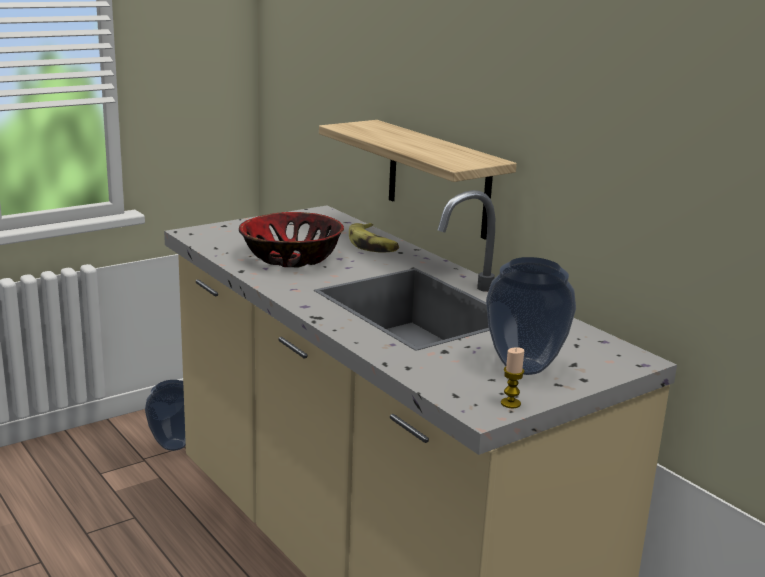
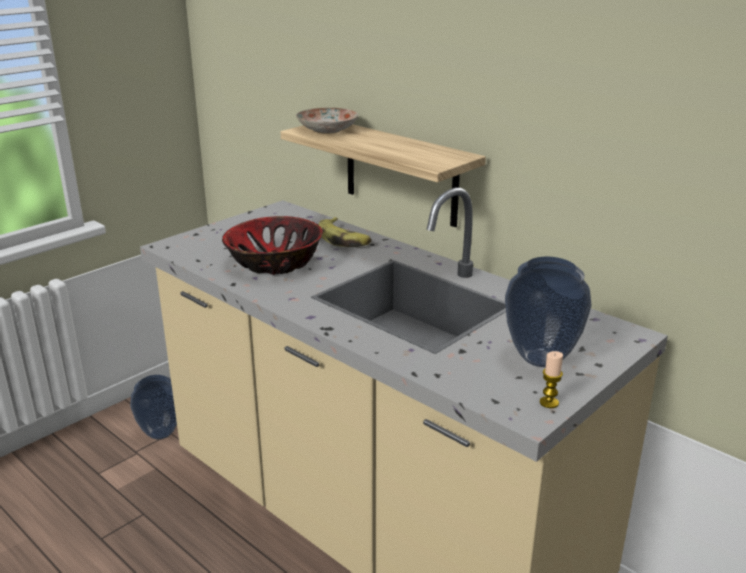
camera: 10 degrees left, 5 degrees up
(368, 128) = (328, 130): none -> plate

